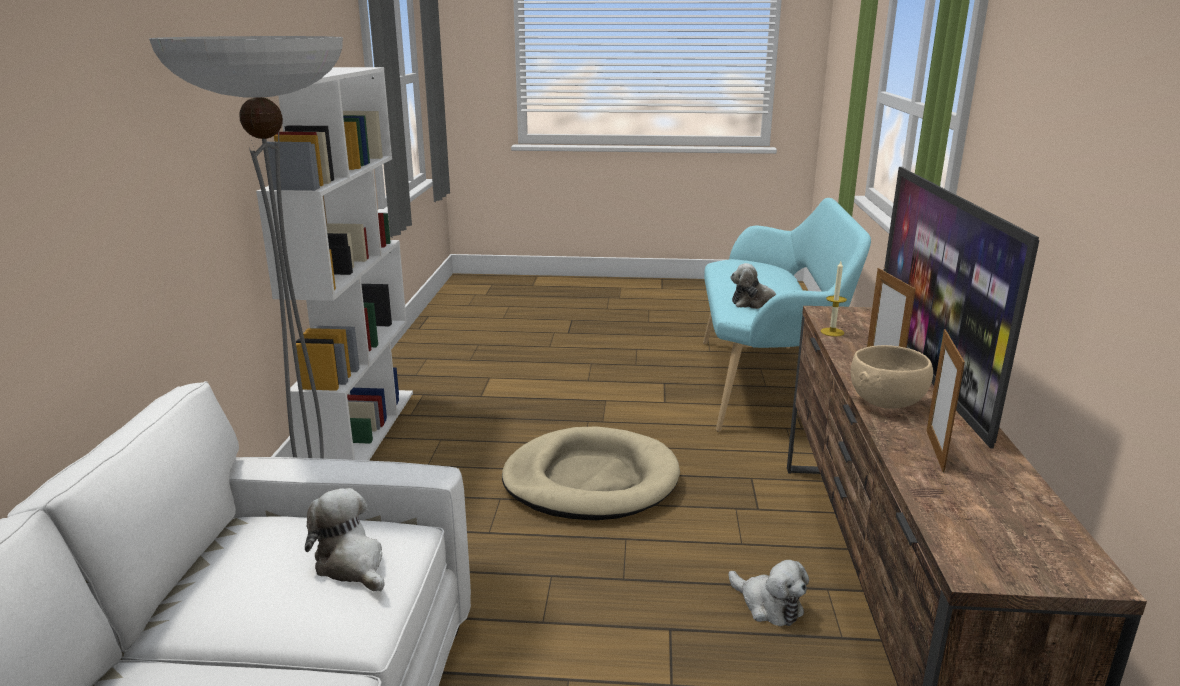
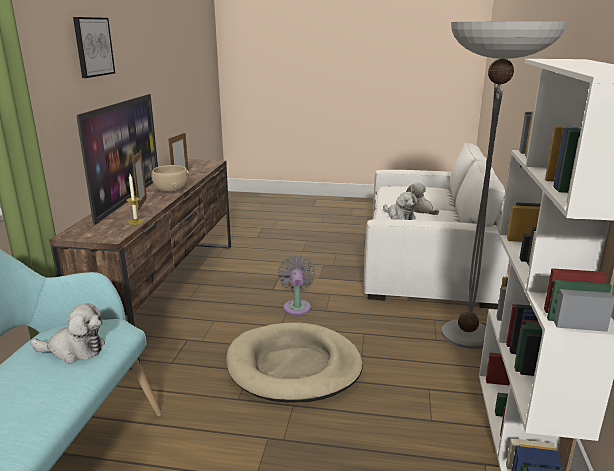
camera: 175 degrees left, 0 degrees up
(606, 583) = (297, 306): none -> grey fan
(768, 605) = (222, 295): plush toy -> plush toy (420, 210)
(1115, 99) = (93, 47): none -> picture

